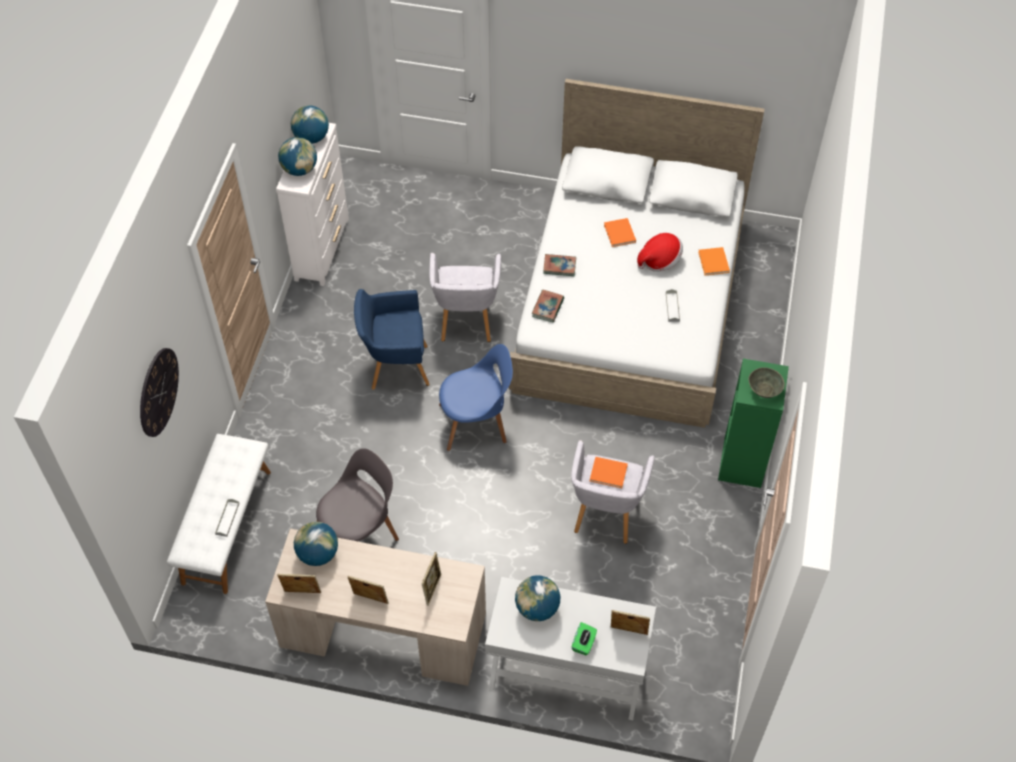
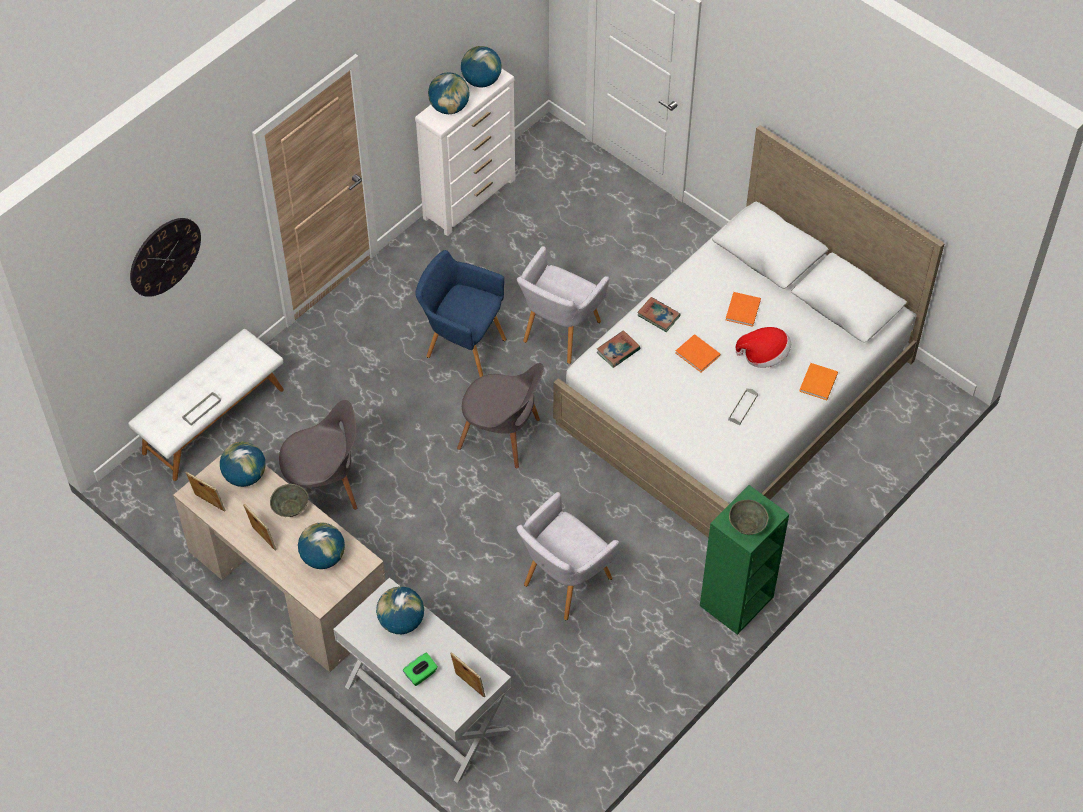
camera: 30 degrees right, 0 degrees up
(376, 561) = (291, 508): none -> grey bowl
(432, 588) = (323, 557): picture frame -> globe
(476, 422) = (502, 435): blue chair -> grey chair
(609, 473) = (572, 539): orange book -> orange book (698, 355)

